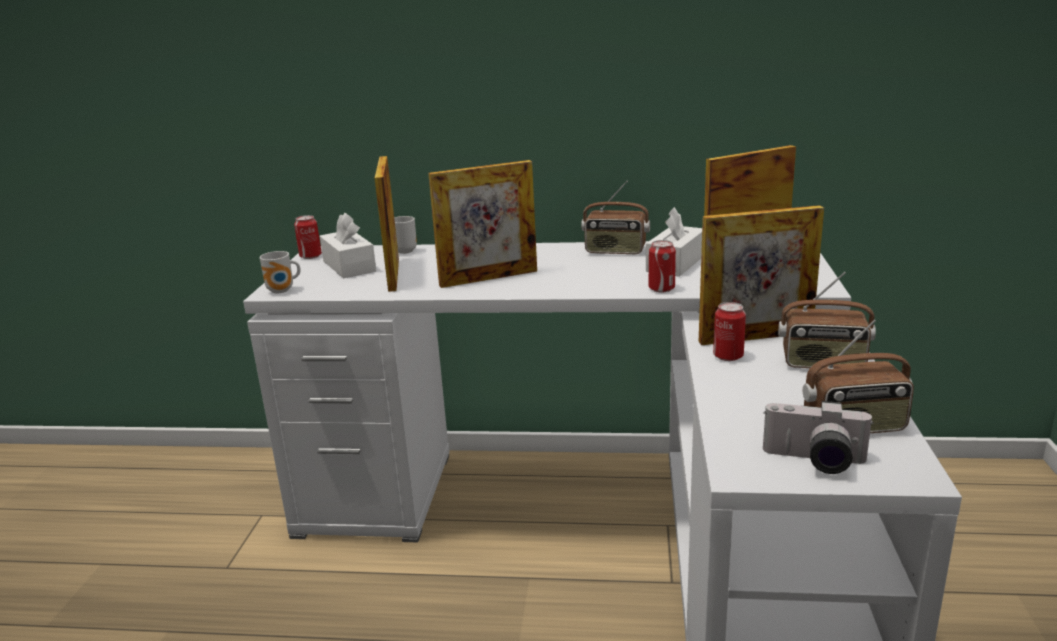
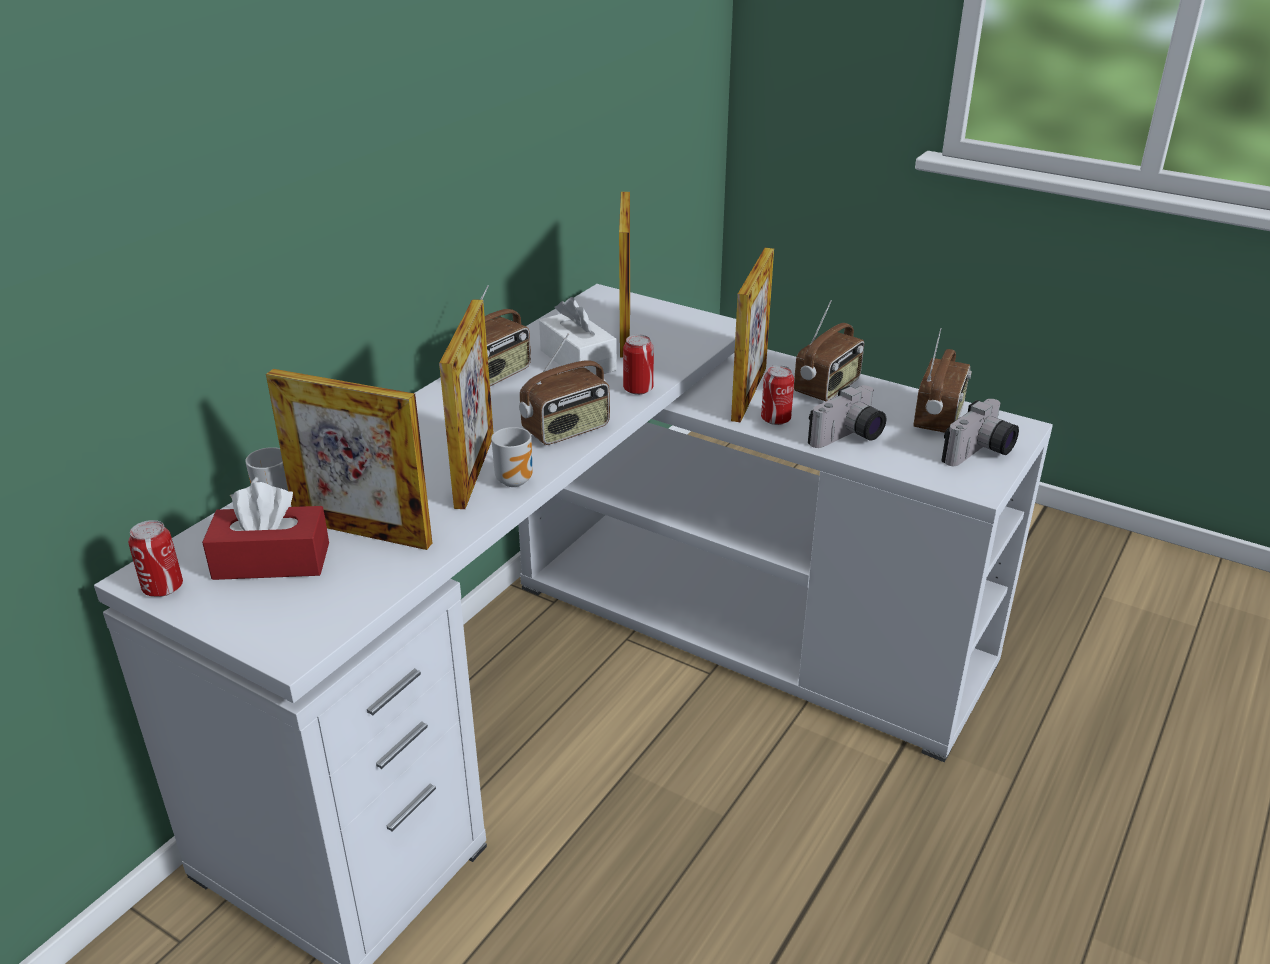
camera: 65 degrees left, 10 degrees up
(282, 291) = (299, 639): mug -> mug (516, 480)
(349, 266) = (271, 561): white tissue box -> red tissue box
(570, 285) = (567, 430): none -> radio
(743, 392) = (849, 438): none -> camera

